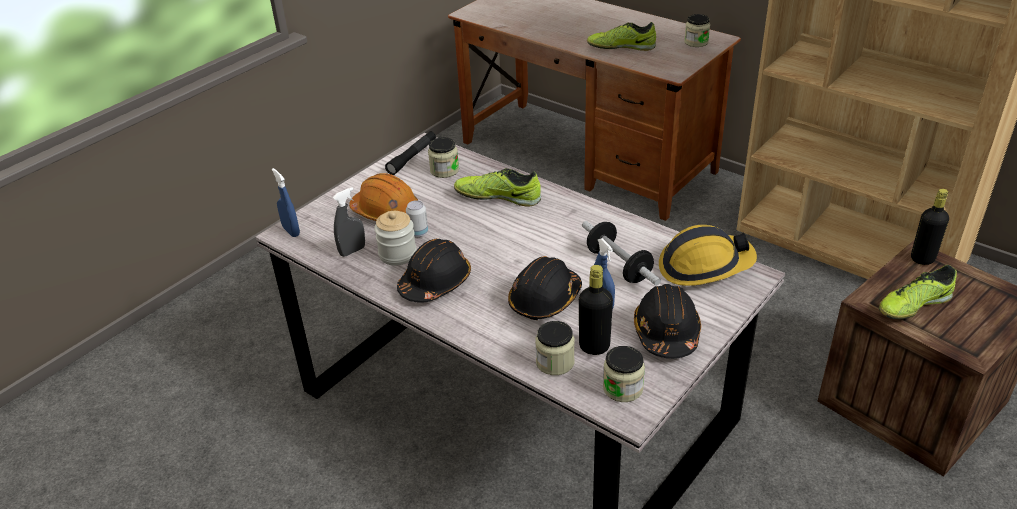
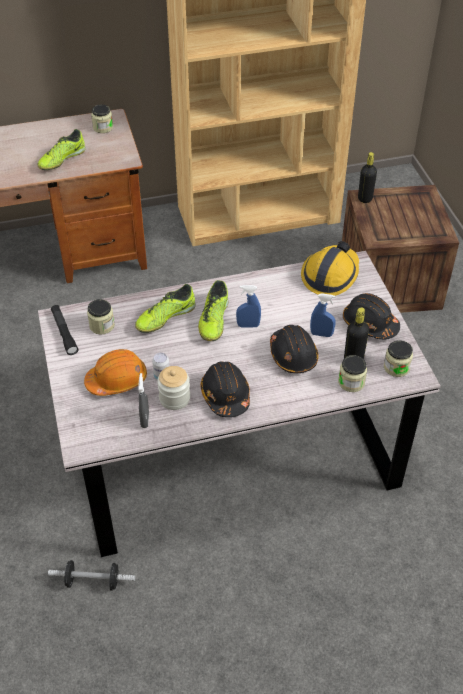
camera: 55 degrees left, 10 degrees up
(291, 231) = (81, 442): blue spray bottle -> blue spray bottle (248, 325)
(619, 266) = (294, 307): dumbbell -> dumbbell (93, 581)
(913, 305) = (394, 227): shoe -> shoe (214, 320)

